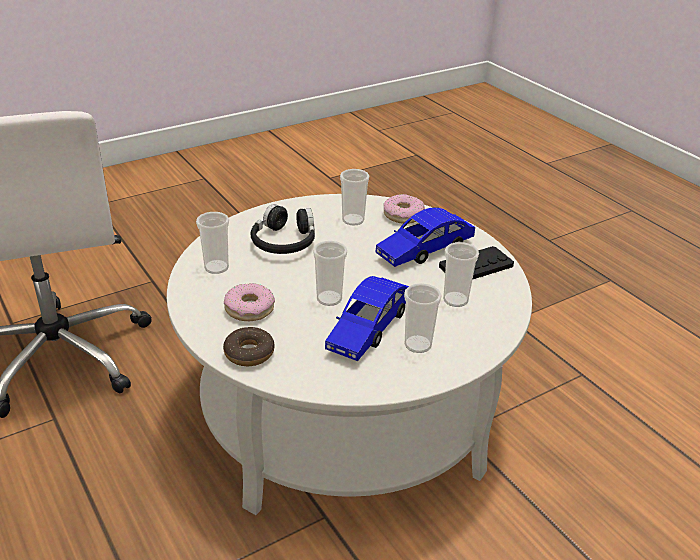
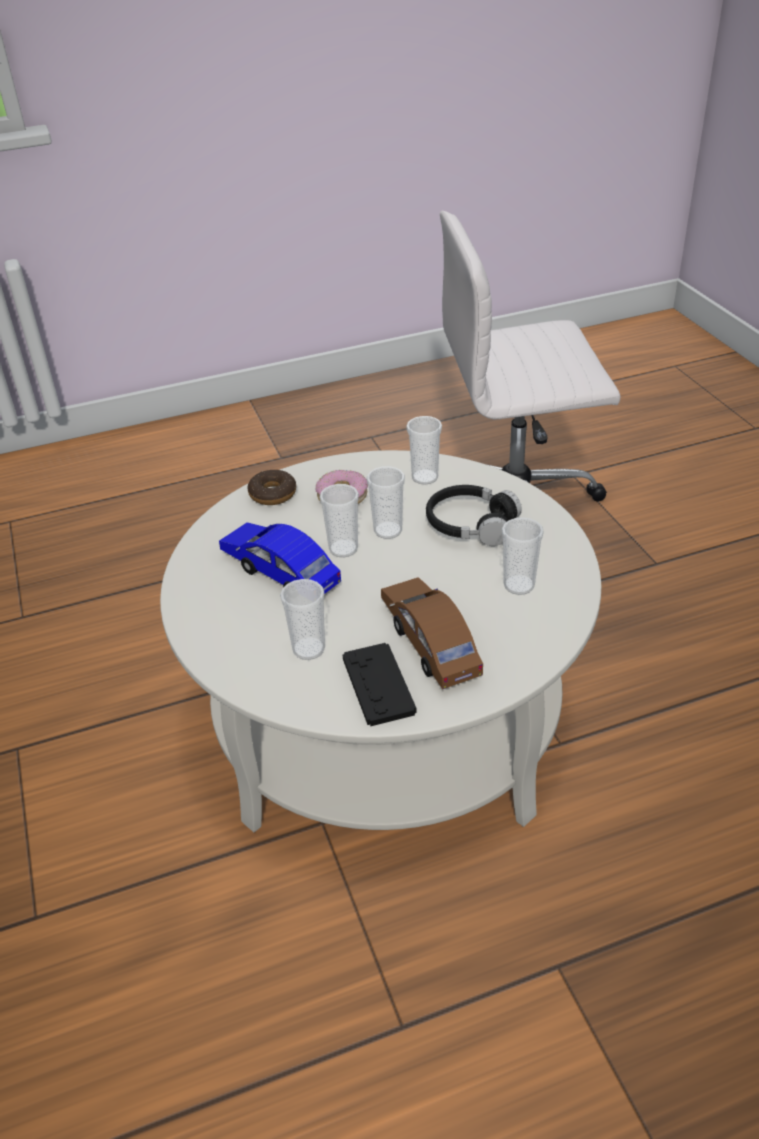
camera: 105 degrees right, 5 degrees up
(403, 215) = (529, 636): donut -> none
(417, 344) = (238, 603): cup -> cup (388, 530)
(425, 250) = (429, 642): blue toy car -> brown toy car

